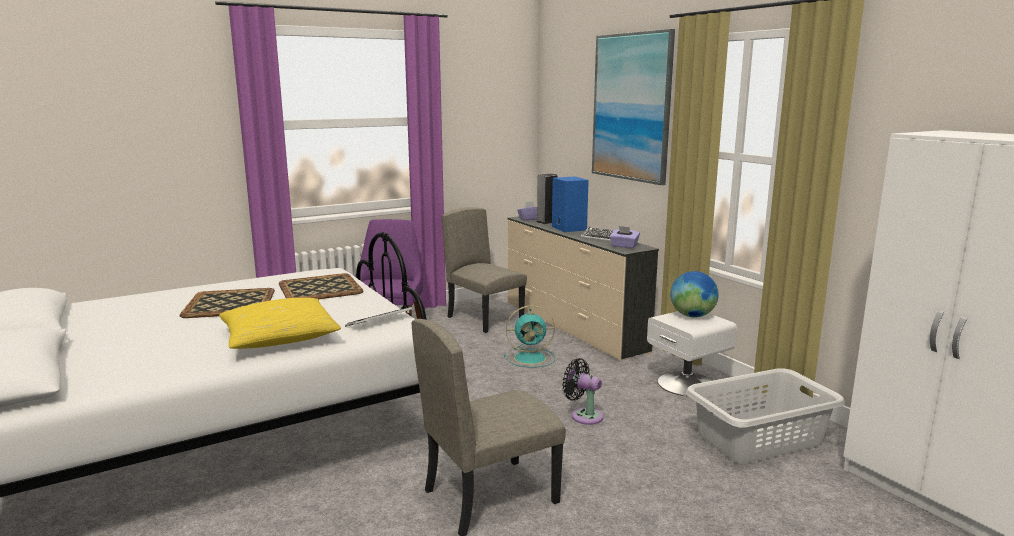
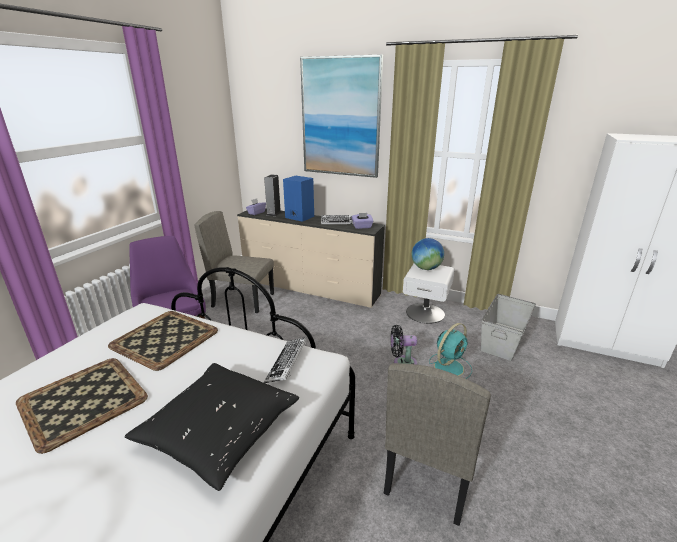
camera: 35 degrees left, 10 degrees up
(279, 338) = (219, 430): yellow pillow -> black pillow
(531, 358) = (315, 325): turquoise fan -> turquoise fan (449, 367)
(760, 439) = (503, 340): grey laundry basket -> grey storage box

